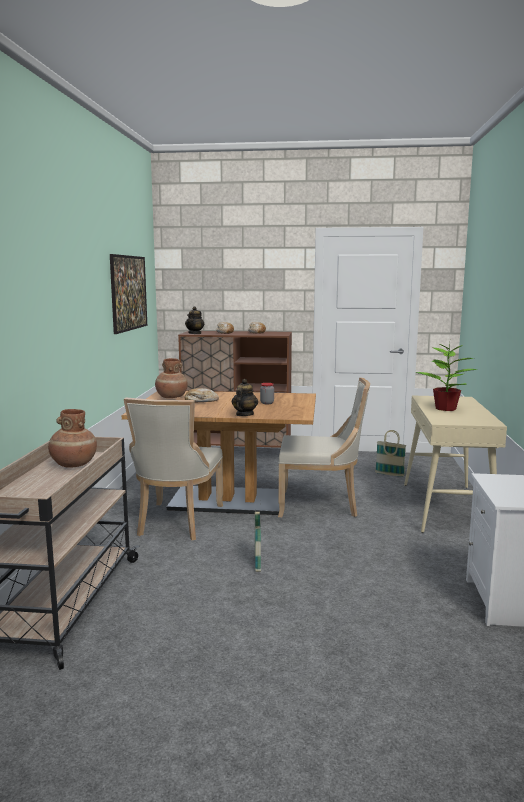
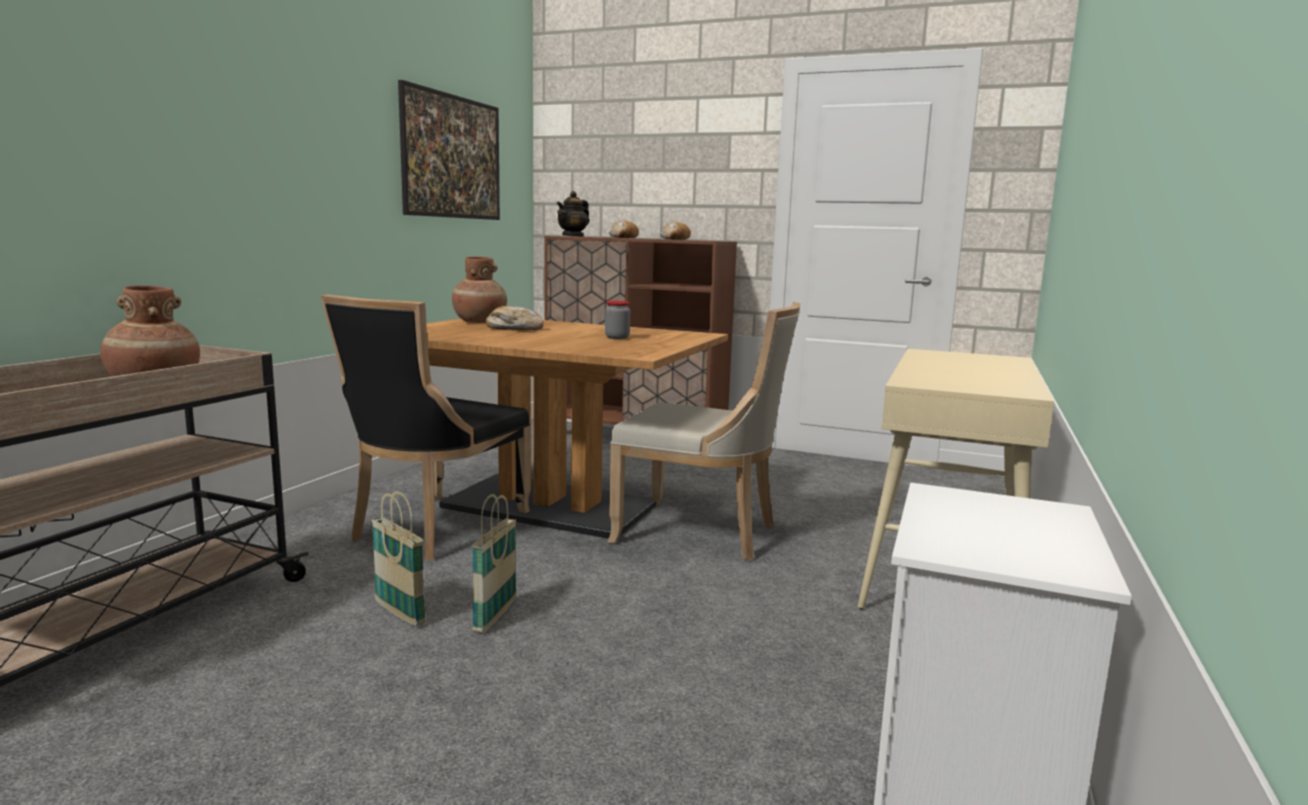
camera: 15 degrees right, 0 degrees up
(177, 523) = (434, 529): beige chair -> black chair
(244, 415) = (546, 346): teapot -> none
(389, 474) = (870, 498): basket -> basket (399, 613)
(446, 409) = (951, 368): potted plant -> none

